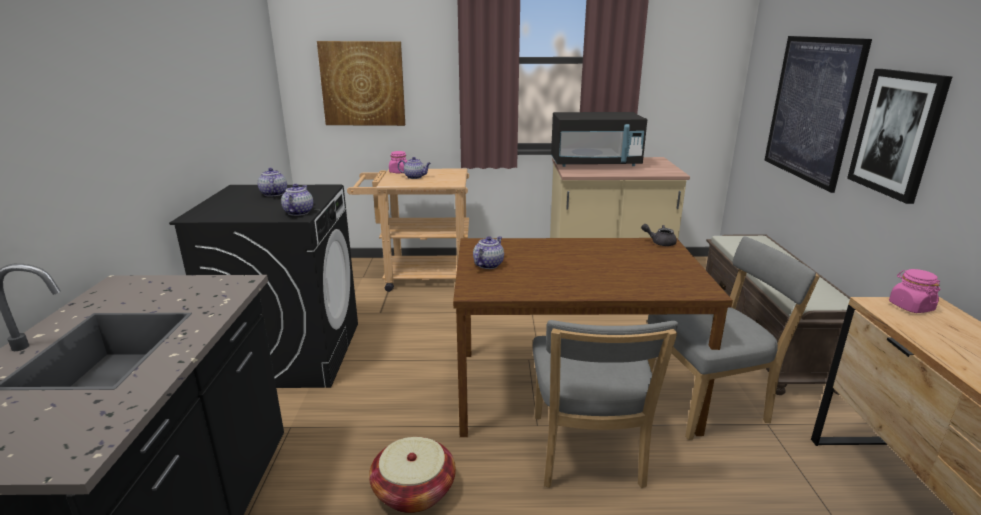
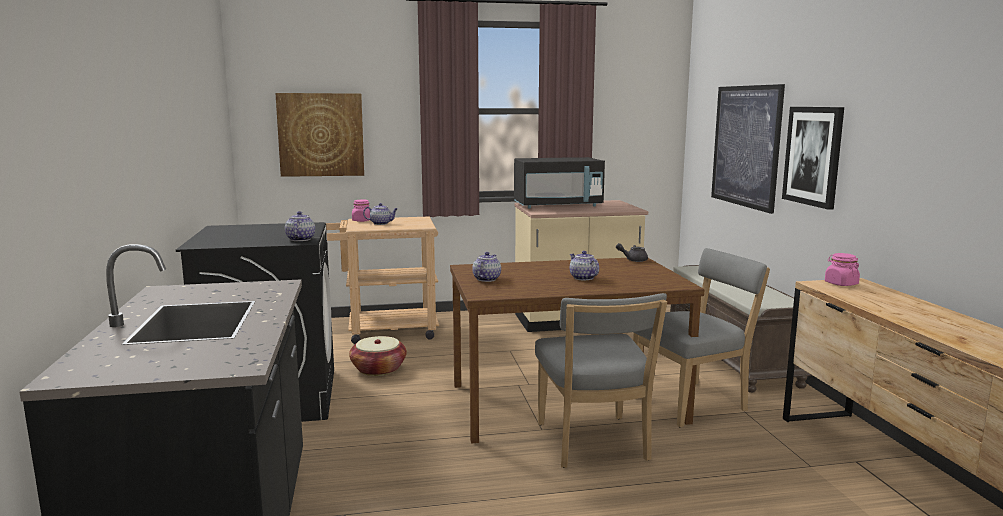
camera: 10 degrees left, 10 degrees down
(273, 194) = (261, 229): teapot -> teapot (582, 278)
(414, 491) = (442, 482): basket -> basket (378, 369)

